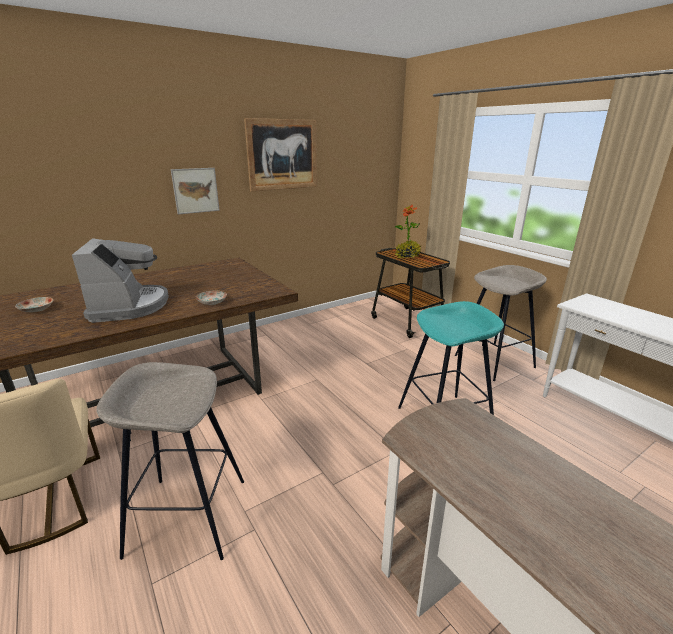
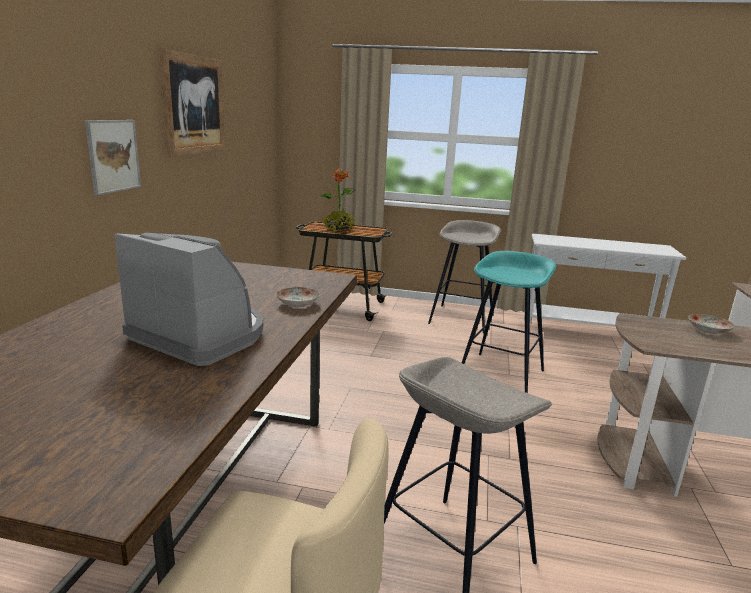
camera: 45 degrees left, 5 degrees down
(36, 310) = (45, 386): plate -> plate (708, 330)

